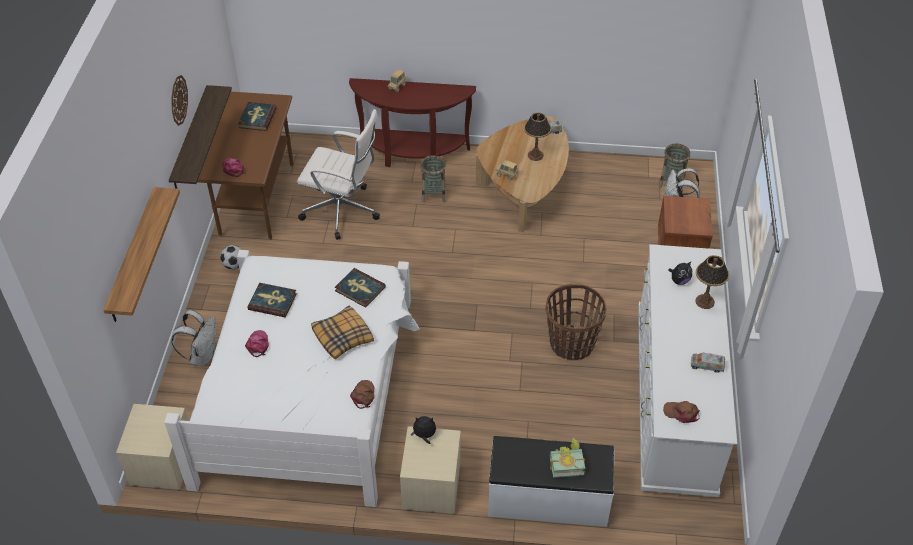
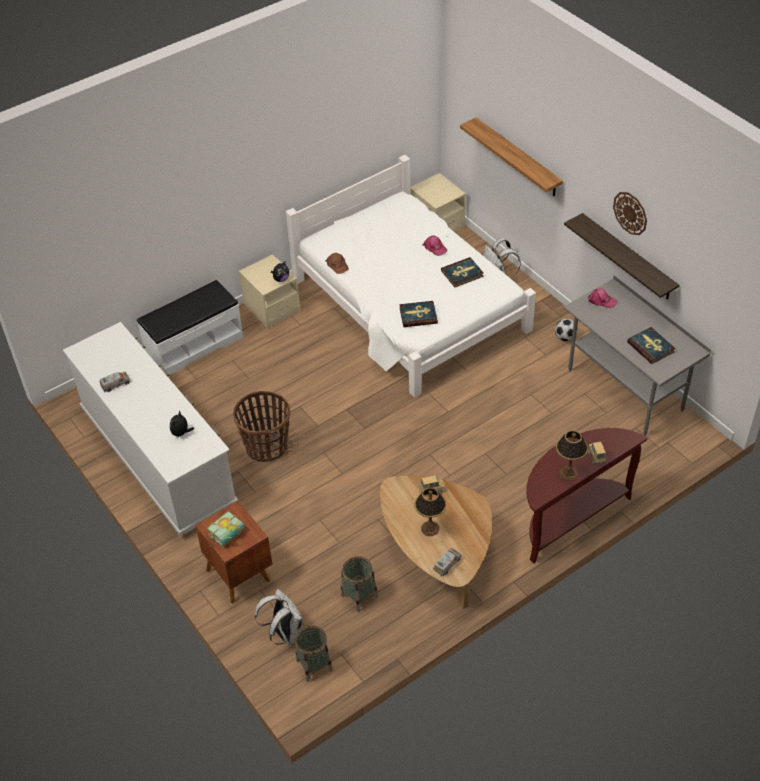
camera: 140 degrees right, 0 degrees up
(257, 200) = (625, 390): brown desk -> grey desk
(343, 211) = (552, 427): white office chair -> none
(343, 337) = (391, 285): pillow -> none
(433, 194) = (505, 493): basket -> basket (359, 596)
(566, 464) = (178, 313): book -> book (229, 536)
(681, 413) = (111, 344): brown cap -> none
(705, 301) = (149, 429): table lamp -> table lamp (568, 473)

